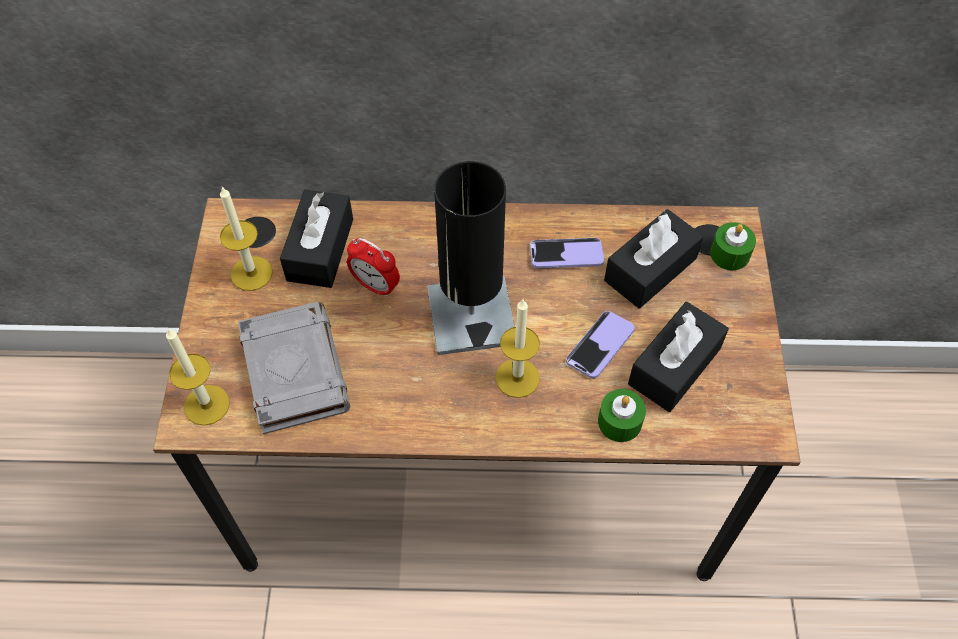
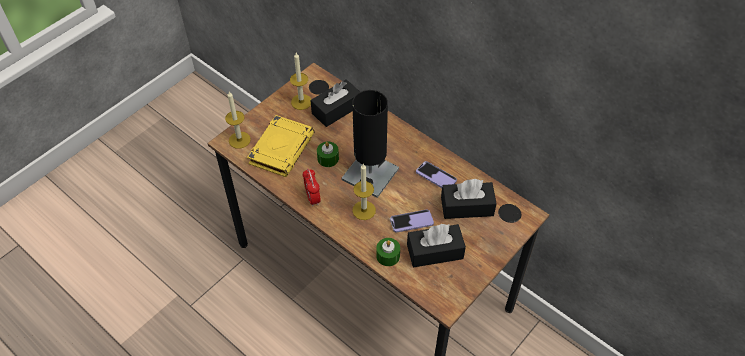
camera: 40 degrees right, 5 degrees down
(293, 370) = (282, 148): grey book -> yellow book
(375, 286) = (344, 137): alarm clock -> alarm clock (312, 198)
(729, 254) = (511, 224): green candle -> green candle (328, 158)

